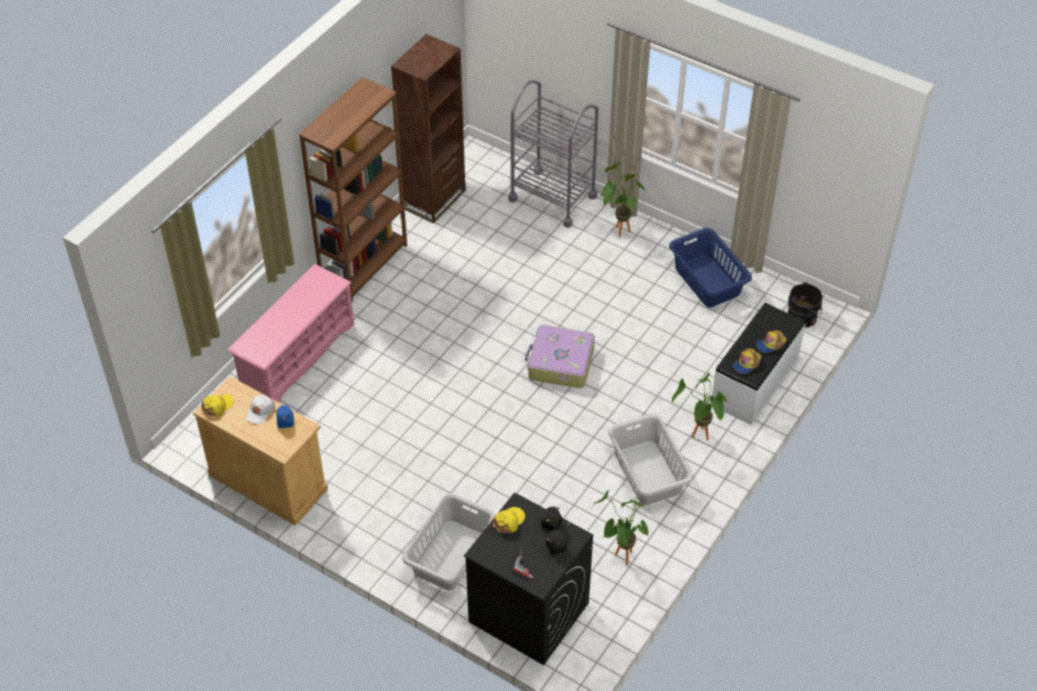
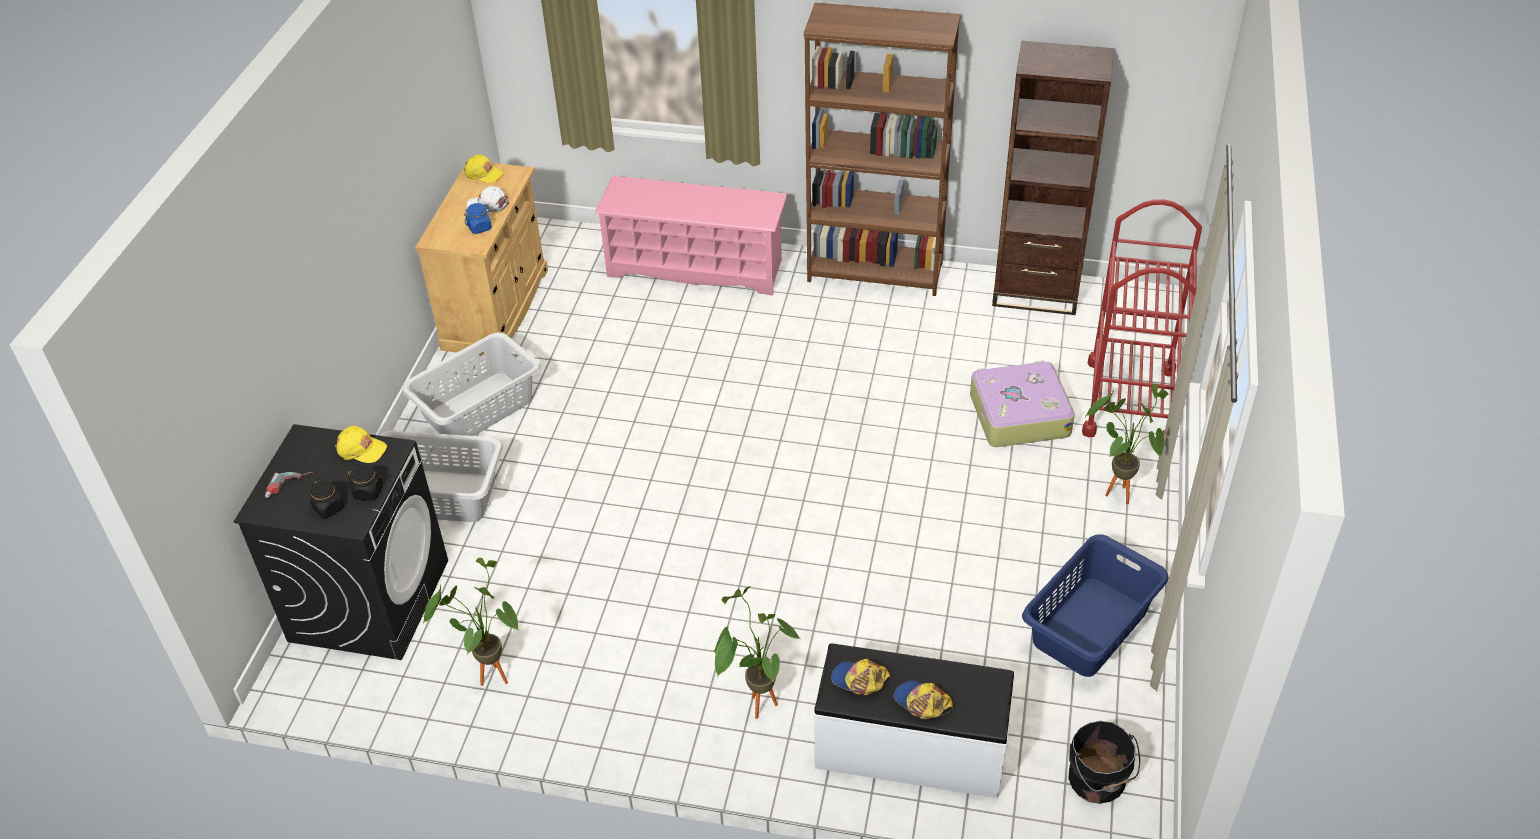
camera: 70 degrees right, 5 degrees down
(552, 198) = (1129, 402): grey cart -> red cart
(560, 363) = (816, 504): suitcase -> suitcase (1018, 414)
(647, 473) = (658, 661): grey laundry basket -> grey laundry basket (477, 408)

